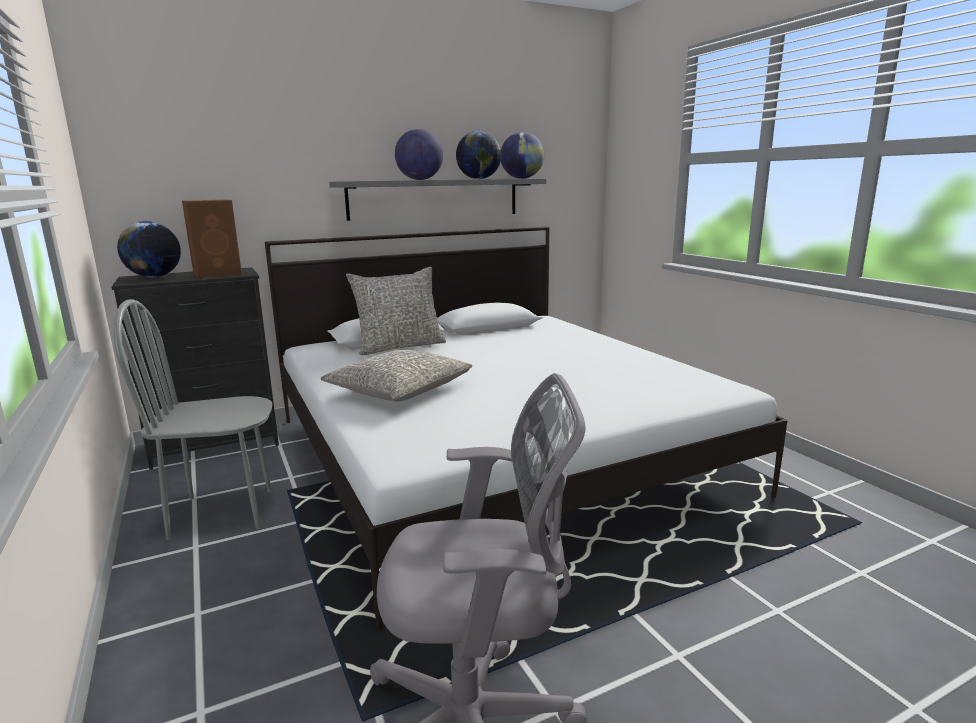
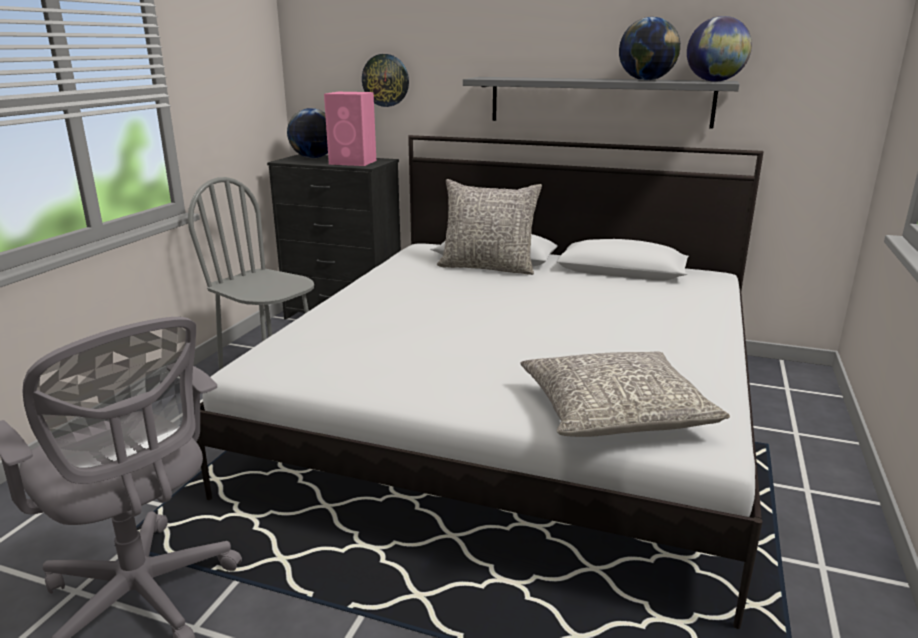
camera: 45 degrees right, 5 degrees up
(218, 274) = (354, 162): brown speaker -> pink speaker
(227, 188) = (385, 80): none -> wall clock
(399, 390) = (387, 308): grey pillow -> grey pillow (615, 412)
(420, 179) = (564, 79): globe -> none

